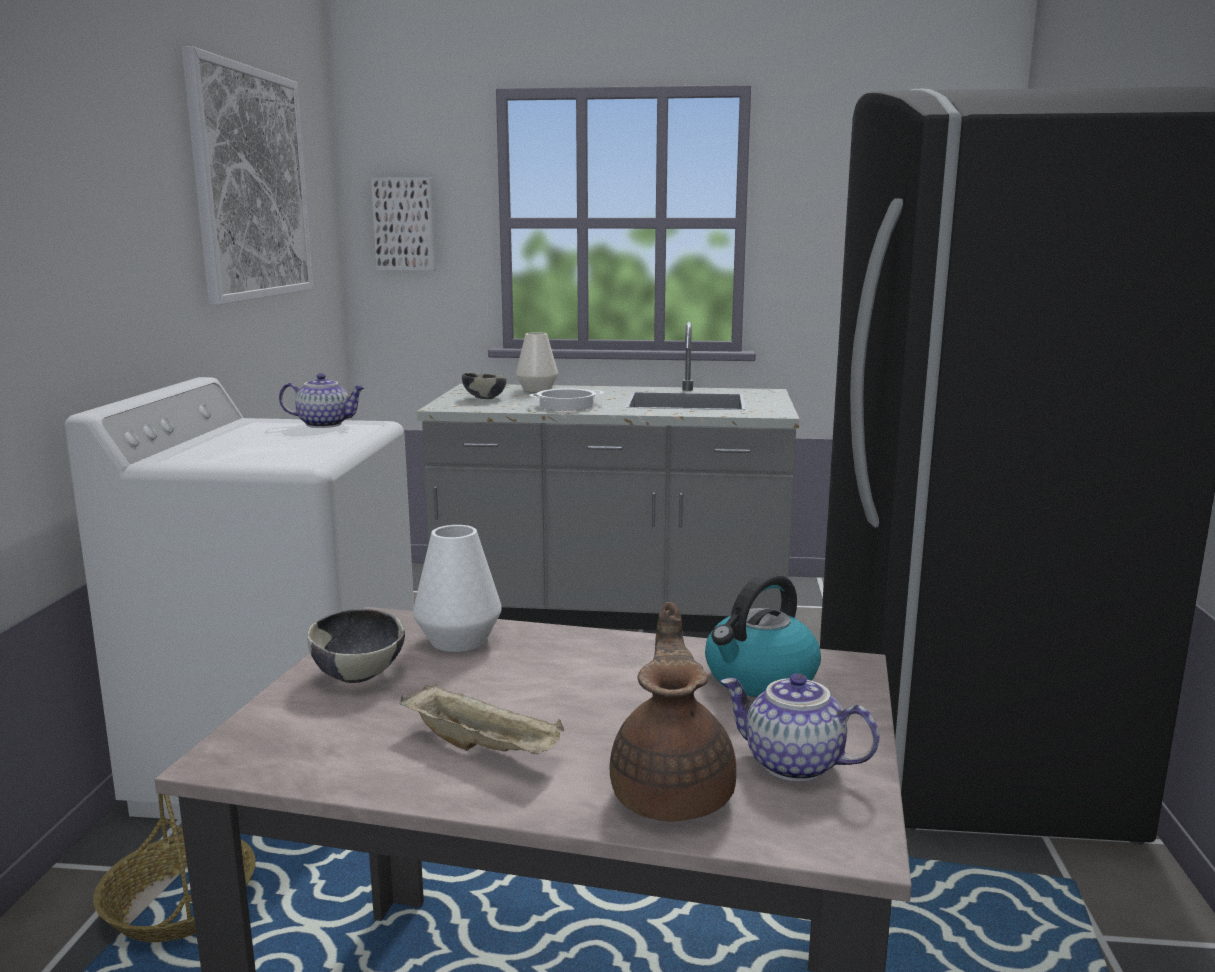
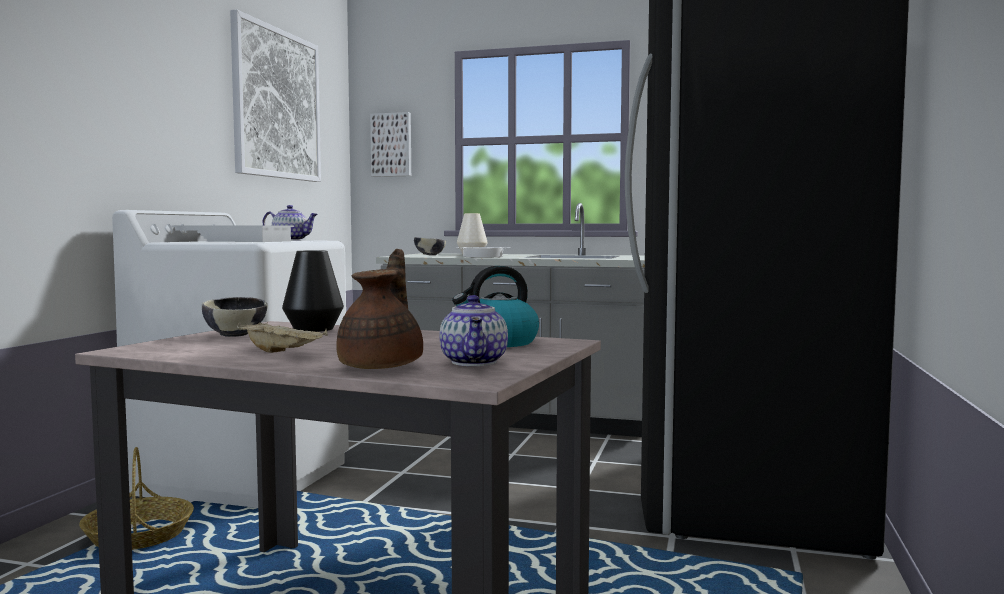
camera: 10 degrees right, 10 degrees down
(254, 443) = (235, 241): none -> white tray
(458, 640) = (313, 329): white vase -> black vase
(792, 764) = (475, 362): teapot -> teapot turned 135 degrees counterclockwise

